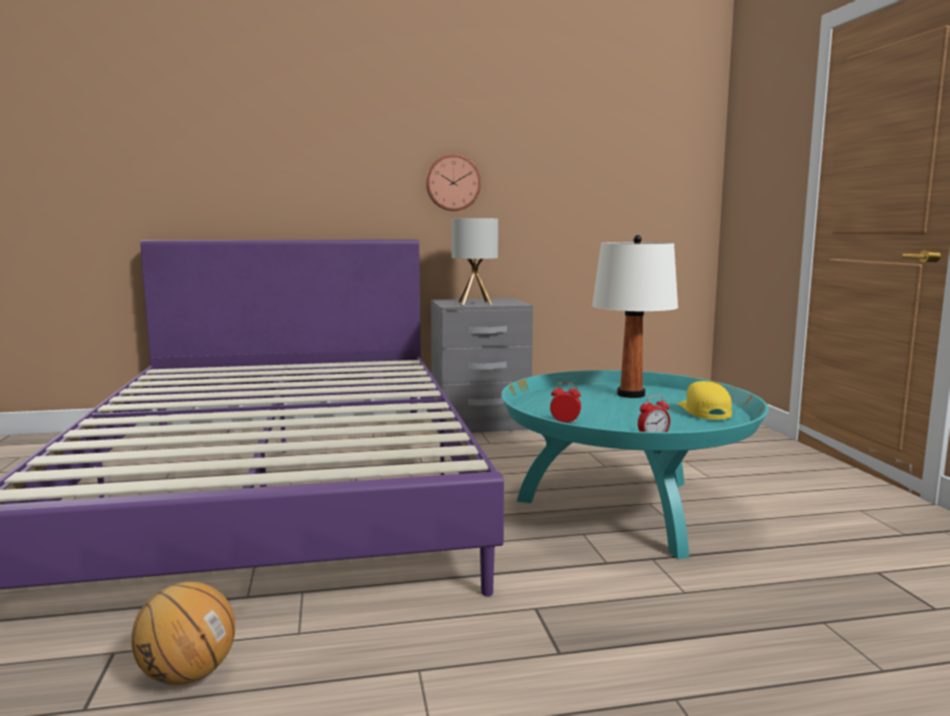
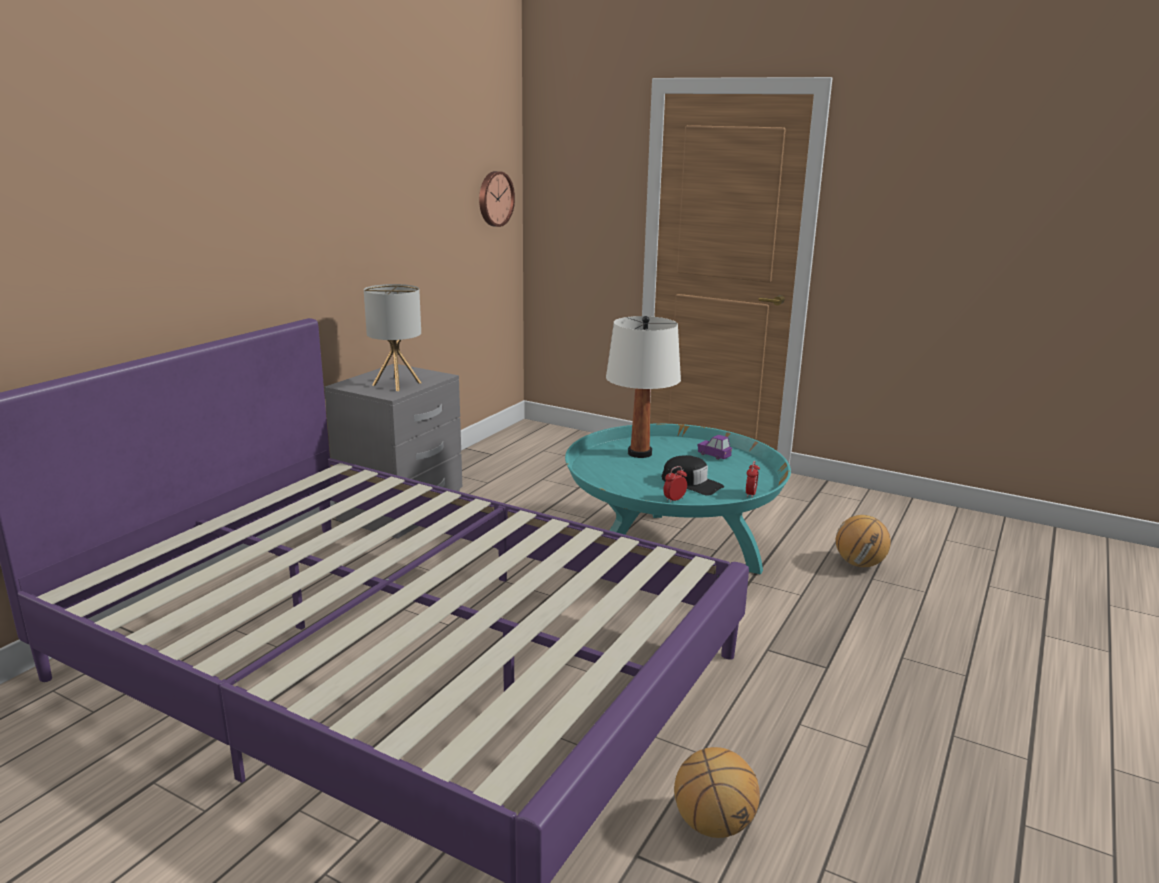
camera: 50 degrees left, 10 degrees up
(452, 183) = (326, 240): wall clock -> wall clock (494, 199)
(615, 419) = (691, 483): none -> black cap
(704, 411) = (714, 455): yellow cap -> purple toy car
(838, 604) = (859, 564): none -> basketball

